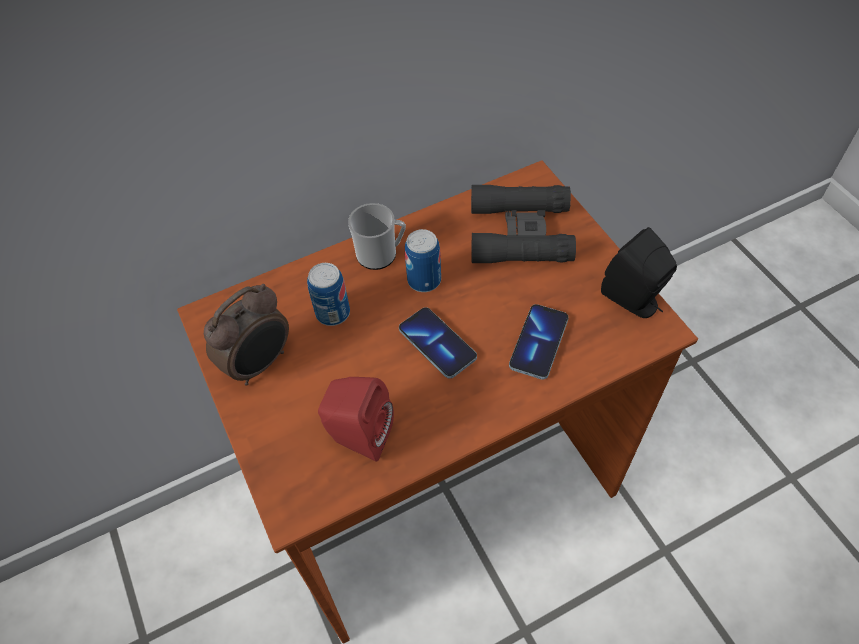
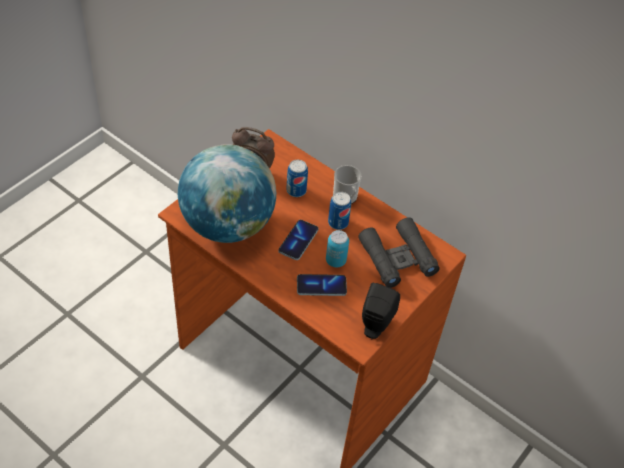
camera: 60 degrees right, 5 degrees down
(358, 436) = (228, 225): red speaker -> globe
(496, 308) = (335, 261): none -> can

